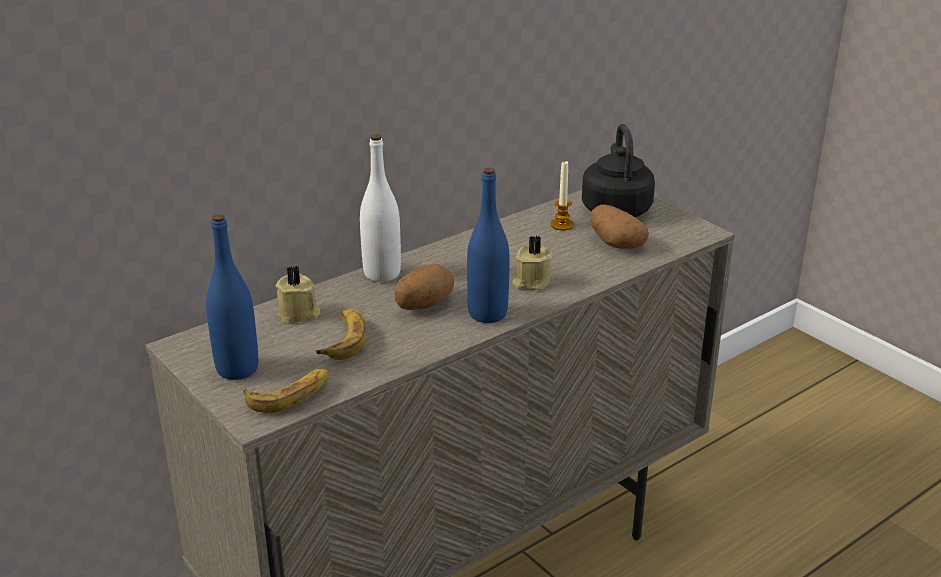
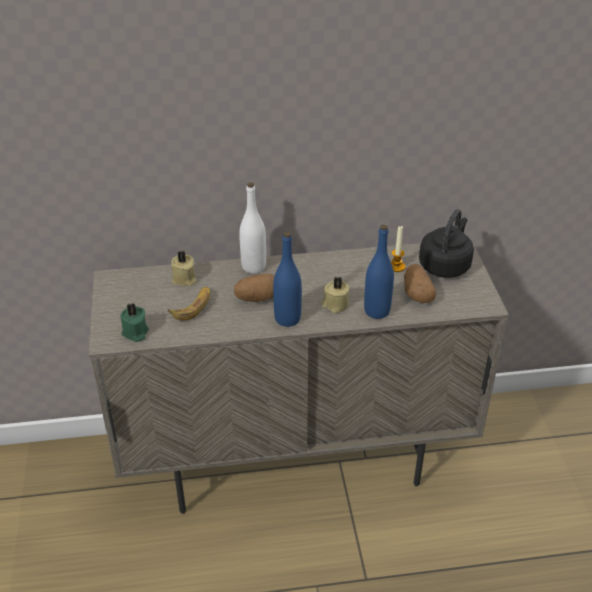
camera: 30 degrees right, 10 degrees up
(237, 369) = (124, 305): blue bottle -> blue bottle (377, 311)
(290, 395) = (135, 333): banana -> green candle

